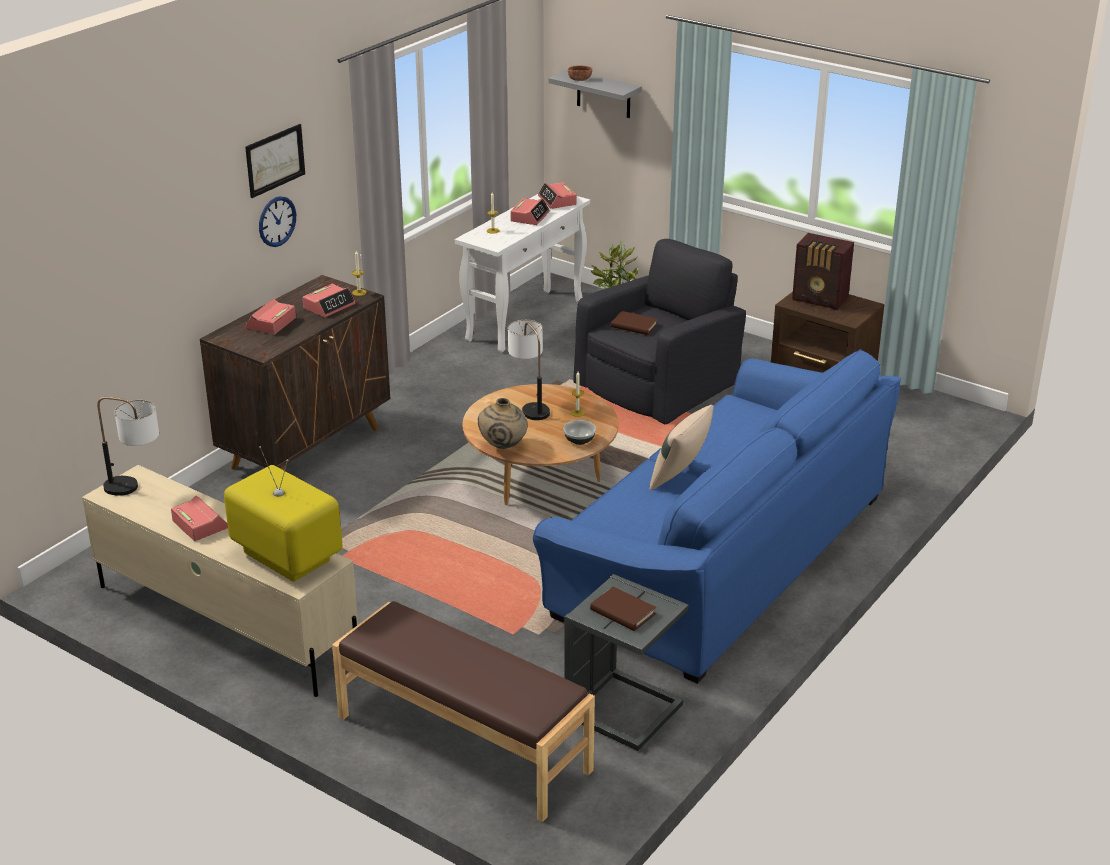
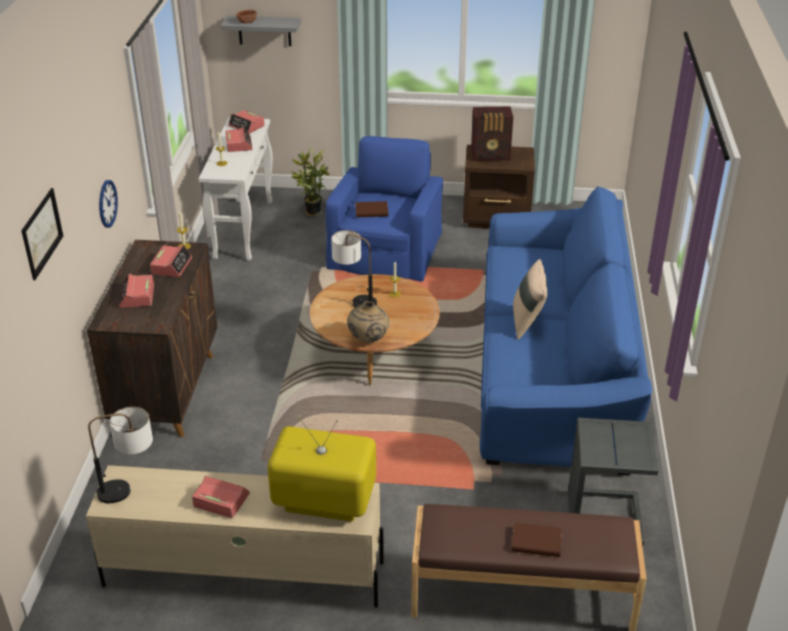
camera: 30 degrees left, 5 degrees up
(275, 160) = (99, 148): picture -> picture (42, 233)
(579, 440) = (418, 316): bowl -> none
(622, 612) = (616, 446): brown book -> brown book (536, 542)
(658, 381) = (386, 249): black armchair -> blue armchair

